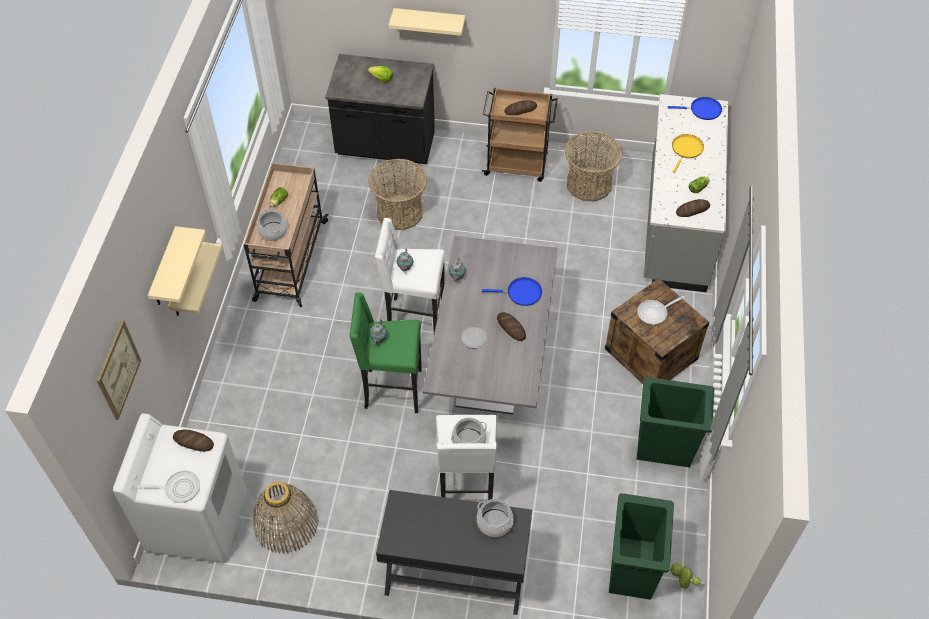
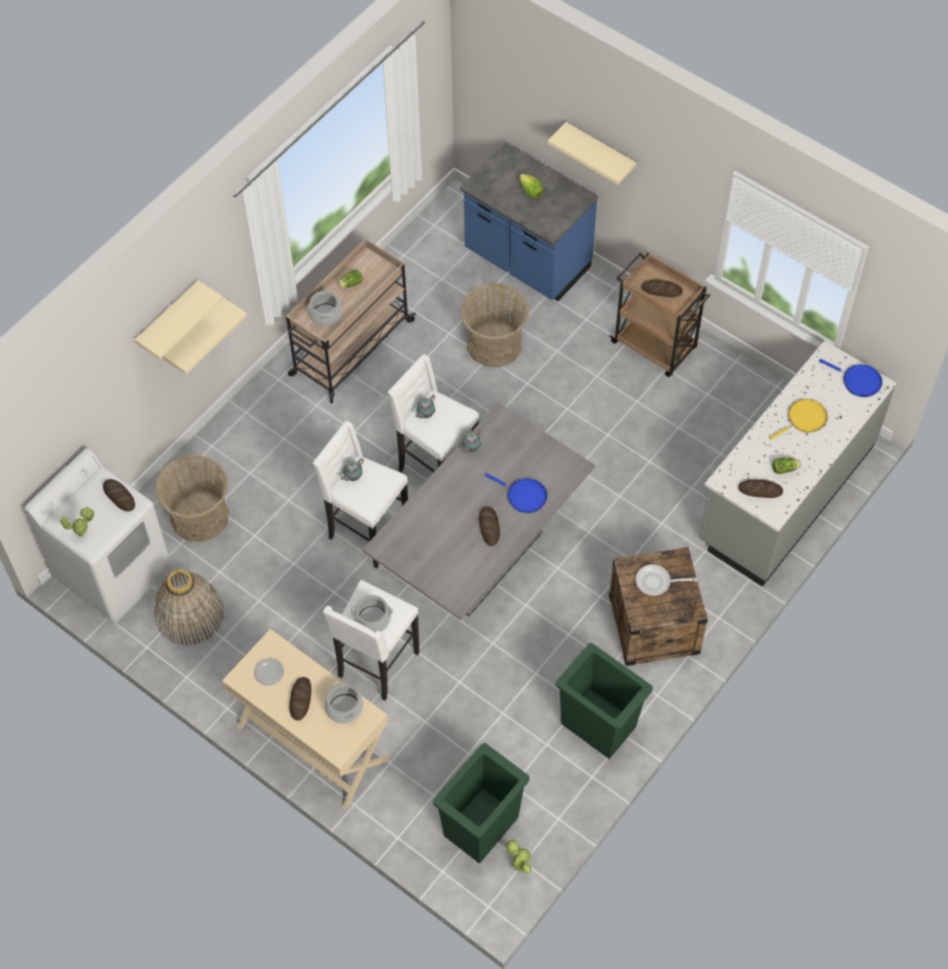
camera: 30 degrees right, 5 degrees up
(118, 370) = (70, 400): picture -> none
(179, 488) = (83, 533): frying pan -> potted plant
(385, 147) = (526, 261): black counter -> blue counter
(391, 390) = (366, 532): green stool -> white stool
(453, 534) = (300, 699): none -> bread
(455, 575) = (312, 743): black desk -> beige desk
(474, 338) = (445, 520): plate -> plate (269, 673)
(589, 184) = (719, 404): basket -> basket (199, 516)

